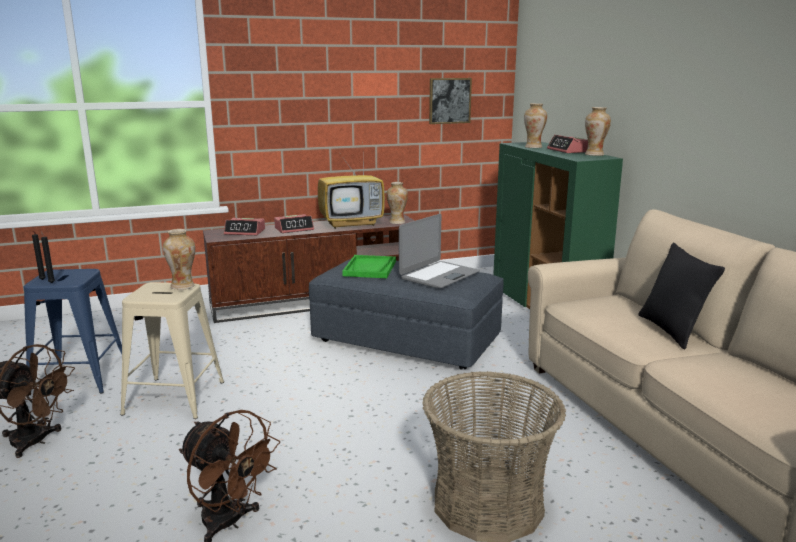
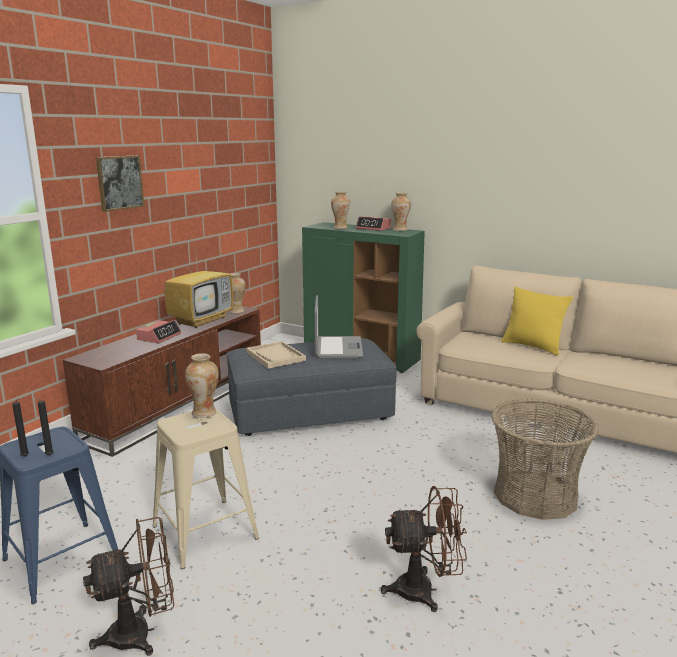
camera: 40 degrees left, 0 degrees up
(245, 232) = (116, 351): alarm clock -> none
(370, 268) = (275, 356): green tray -> beige tray
(449, 100) = (237, 192): picture -> picture (119, 182)
(671, 331) = (532, 346): black pillow -> yellow pillow

